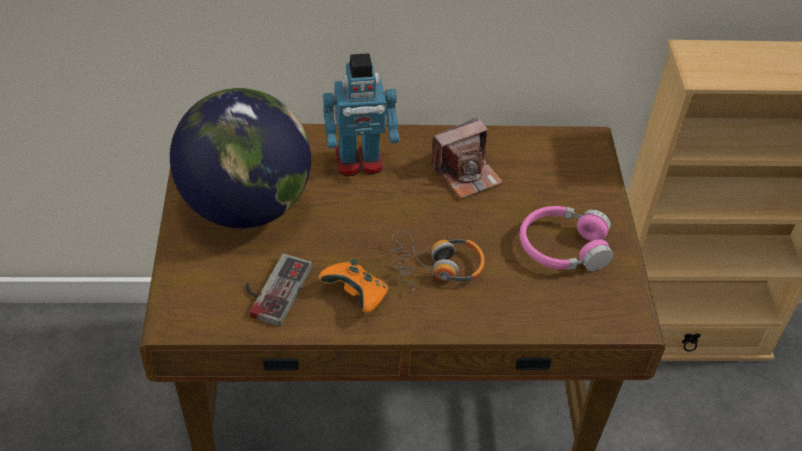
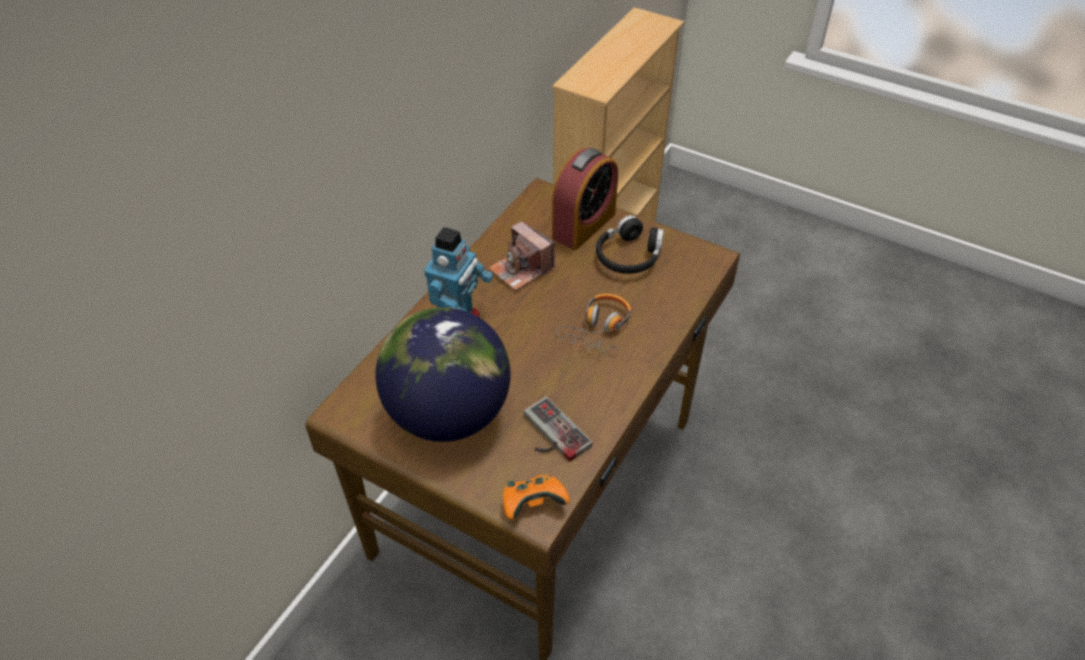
camera: 55 degrees left, 0 degrees up
(356, 296) = (594, 386): orange game controller -> orange game controller (533, 504)
(466, 173) = (521, 269): camera -> camera turned 135 degrees clockwise
(563, 248) = (629, 256): pink headphones -> black headphones
(573, 193) = (583, 225): none -> alarm clock

